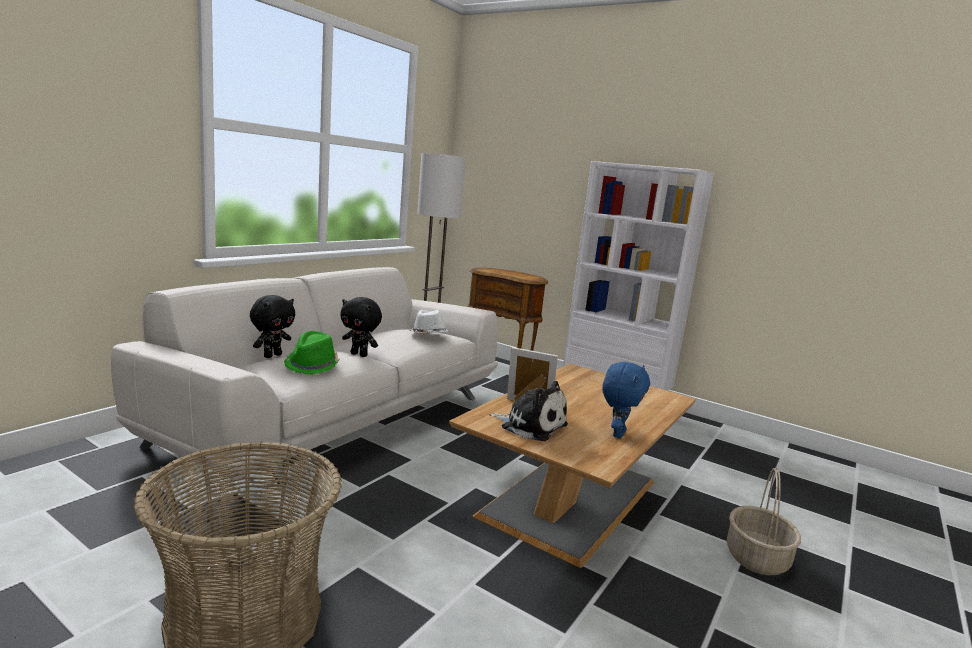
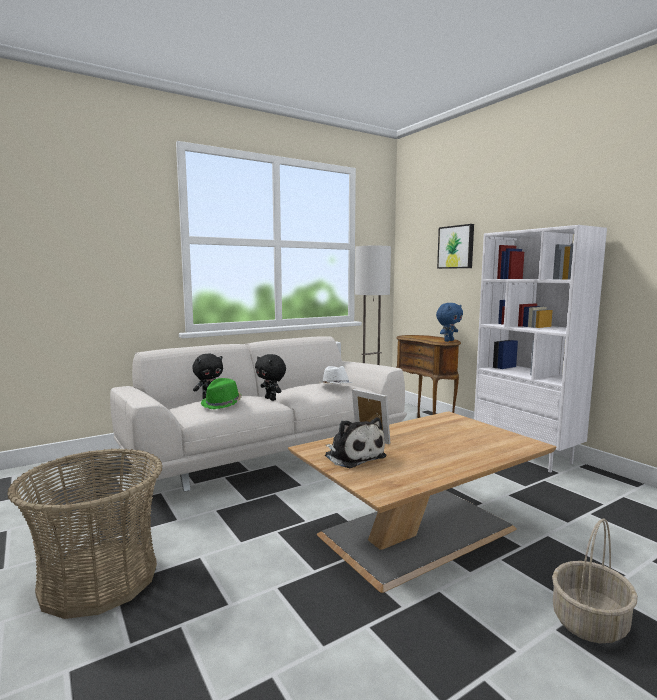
camera: 25 degrees right, 5 degrees down
(538, 167) = (456, 247): none -> picture
(617, 433) = (430, 469): blue plush toy -> blue plush toy (448, 341)

